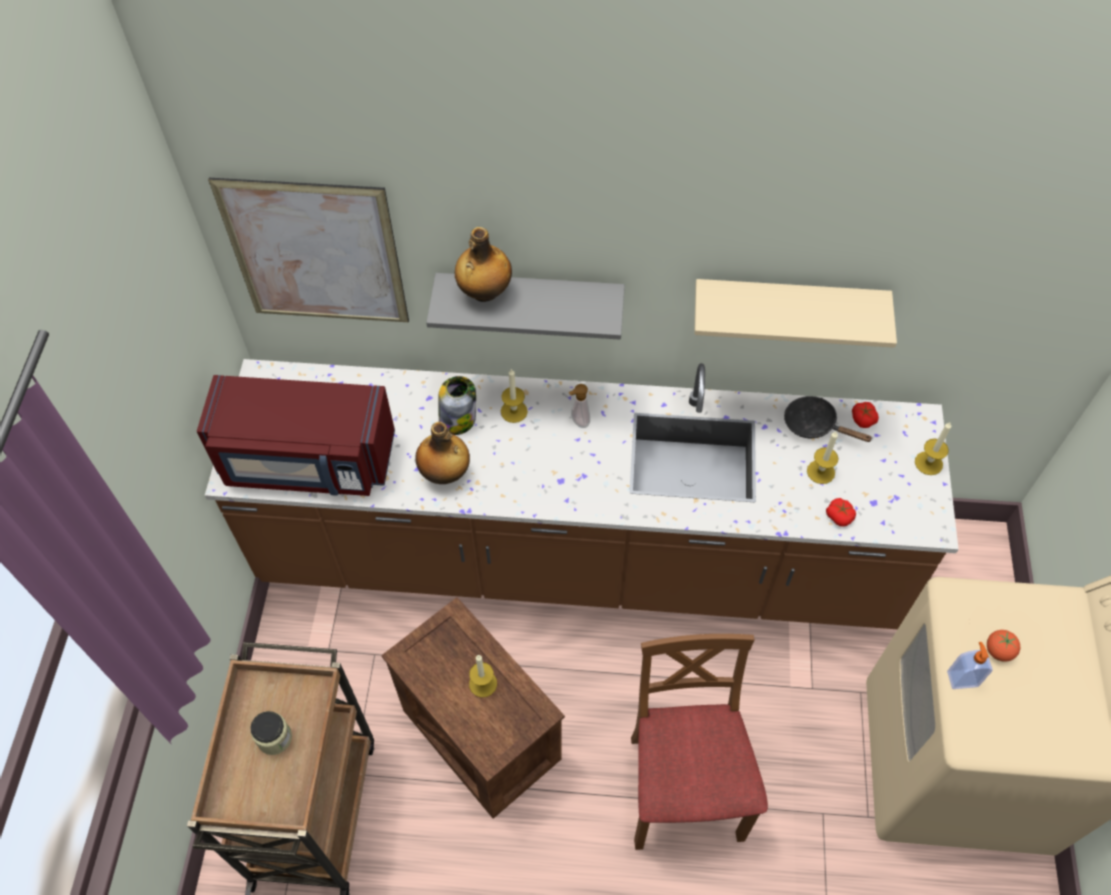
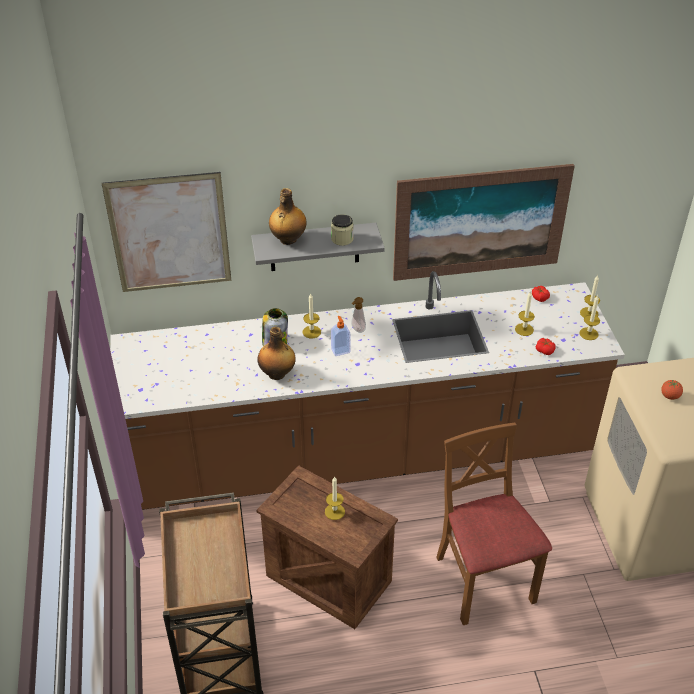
camera: 15 degrees left, 15 degrees down
(274, 738) = (206, 554): jar -> jar (342, 239)
(307, 461) = (177, 384): red microwave -> none
(787, 307) = (480, 222): beige shelf -> picture
(814, 425) = (511, 306): black frying pan -> none
(916, 500) = (588, 333): none -> candle
(962, 678) = (653, 414): soap dispenser -> soap dispenser (340, 350)

